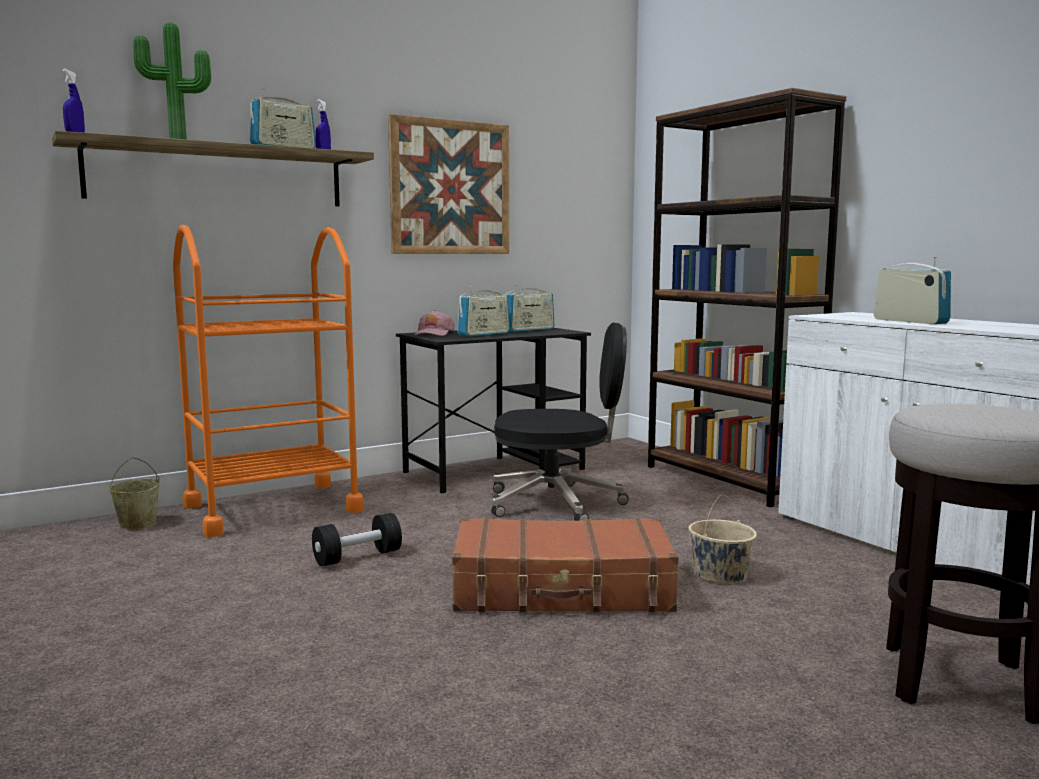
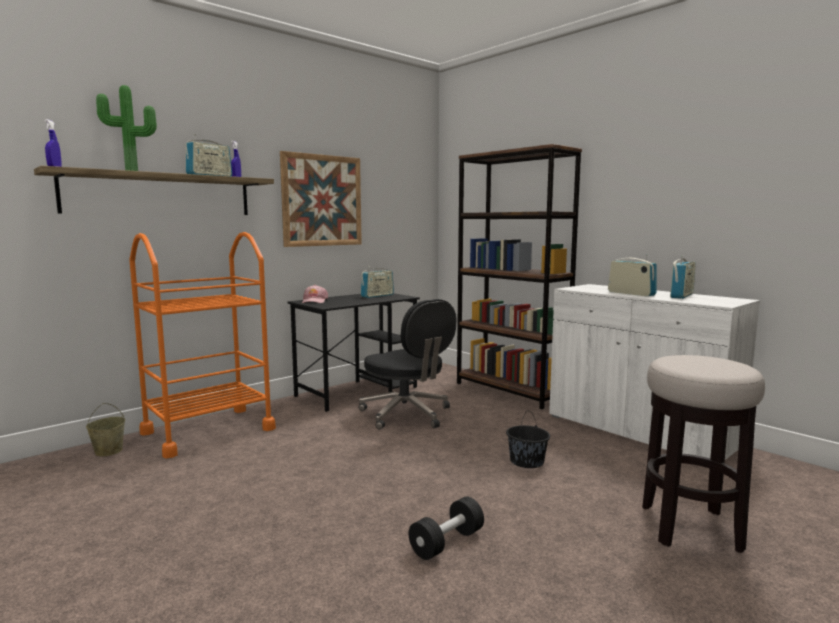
camera: 10 degrees left, 0 degrees up
(357, 557) = (282, 466): black dumbbell -> black dumbbell (447, 542)
(484, 334) = (349, 301): radio -> radio (681, 295)
(557, 503) = (407, 414): black office chair -> black office chair turned 60 degrees clockwise
(562, 590) = (430, 481): brown suitcase -> none
(719, 574) = (526, 461): beige bucket -> black bucket

